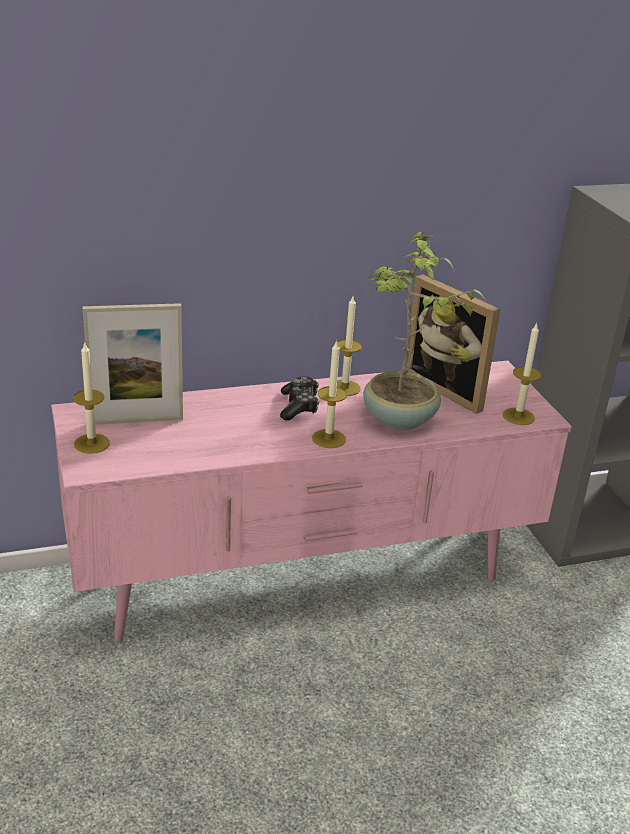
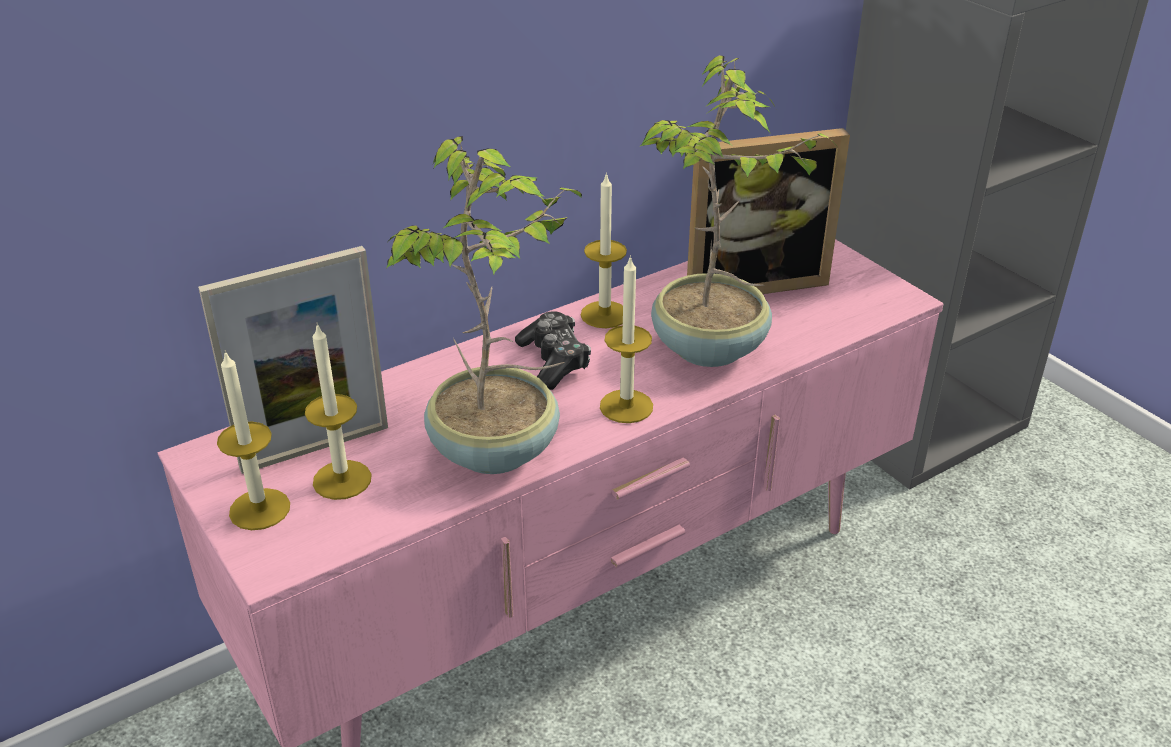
camera: 15 degrees left, 5 degrees up
(238, 445) = (497, 451): none -> potted plant
(450, 388) = (751, 281): picture frame -> picture frame turned 45 degrees counterclockwise
(518, 416) = (867, 304): candle -> candle (342, 480)

